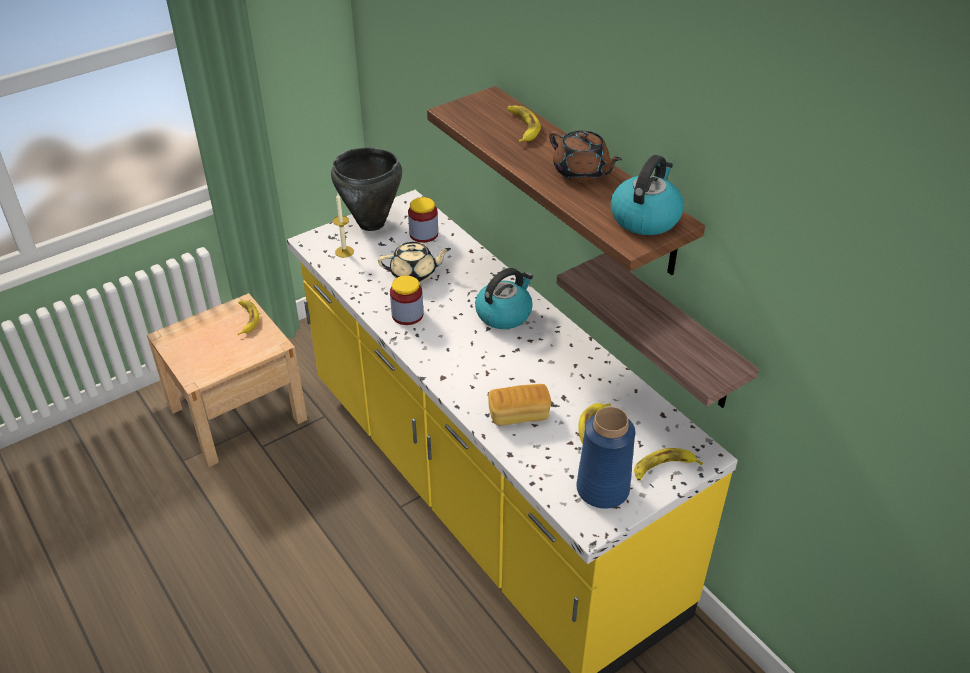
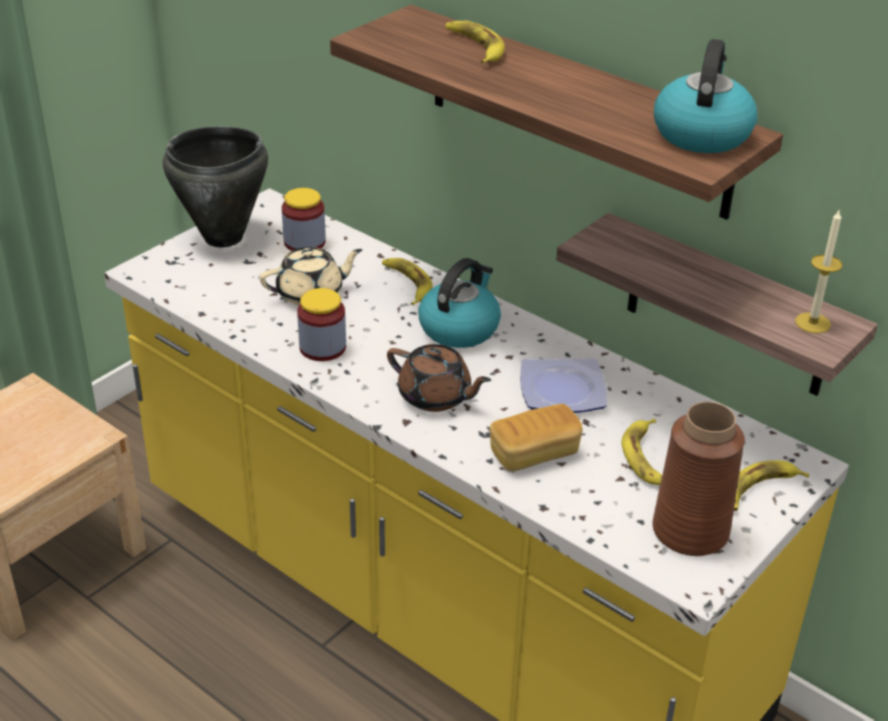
camera: 15 degrees left, 5 degrees down
(246, 319) = (41, 408): banana -> banana (407, 284)
(344, 251) = (197, 278): candle -> candle (812, 323)
(555, 372) = (561, 391): none -> plate
(581, 172) = (586, 90): brown teapot -> brown teapot (436, 397)
(602, 489) = (689, 531): blue vase -> brown vase

